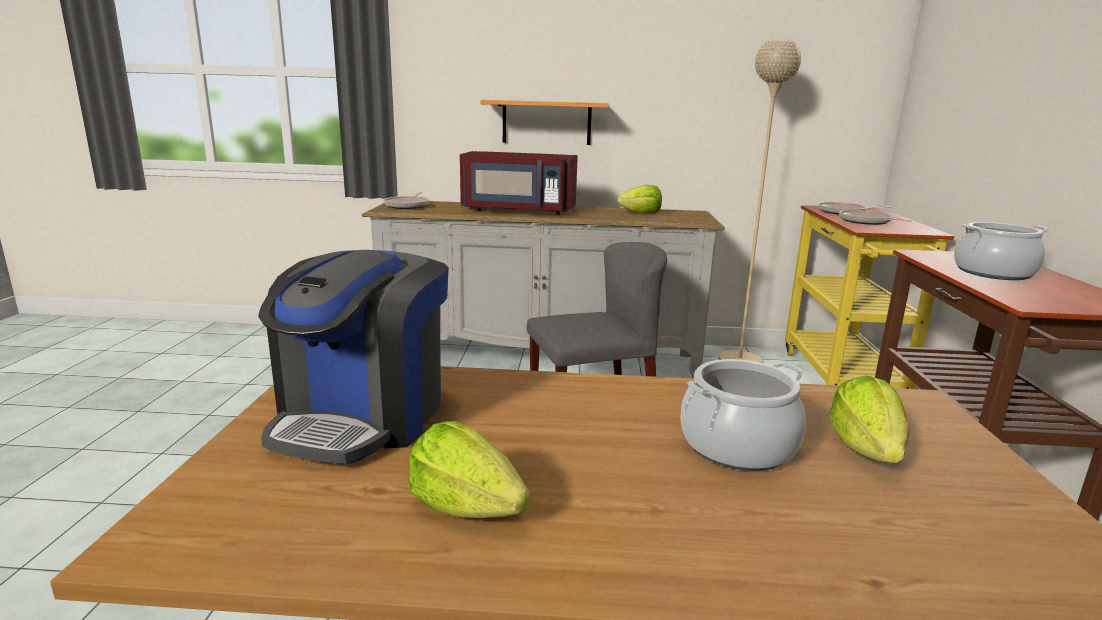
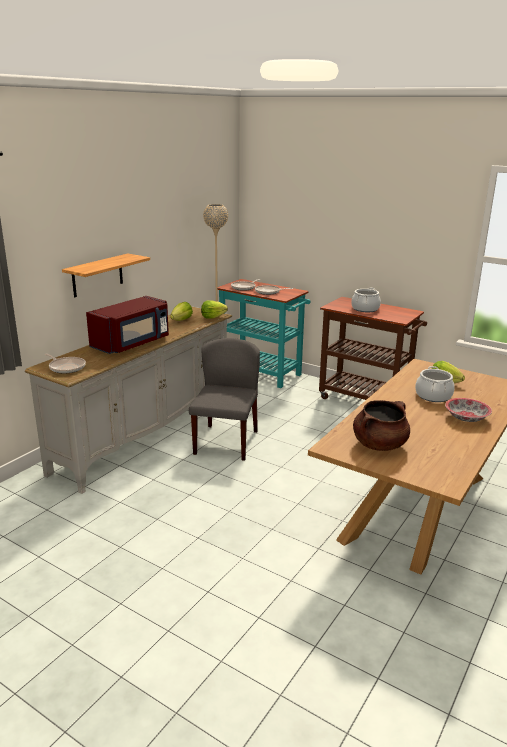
camera: 60 degrees left, 5 degrees up
(363, 417) = (379, 445): coffee machine -> brown cooking pot
(466, 507) = (449, 439): lettuce -> lettuce (213, 317)
(655, 520) = (466, 418): none -> bowl
(841, 380) = (262, 373): yellow cart -> turquoise cart

